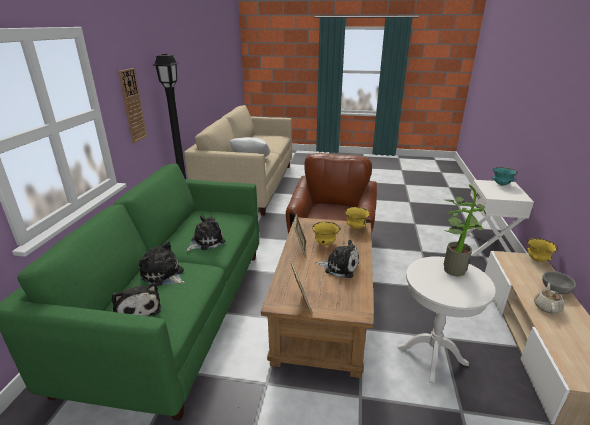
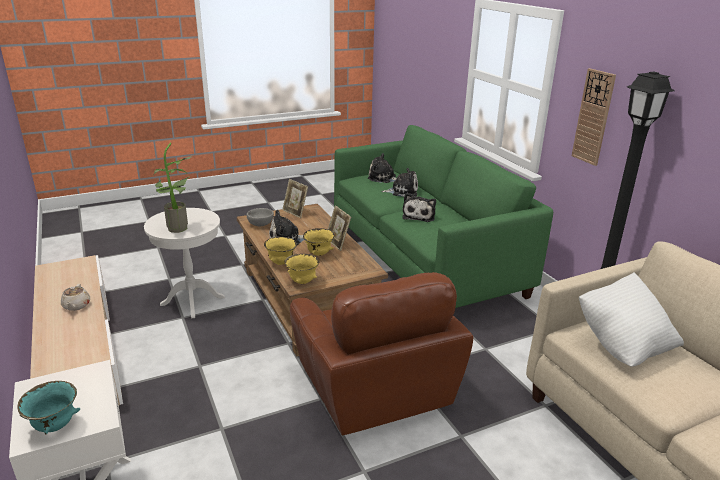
camera: 145 degrees right, 0 degrees up
(537, 260) = (47, 369): yellow bowl -> yellow bowl (281, 263)
(555, 289) = (51, 329): grey bowl -> grey bowl (260, 224)

